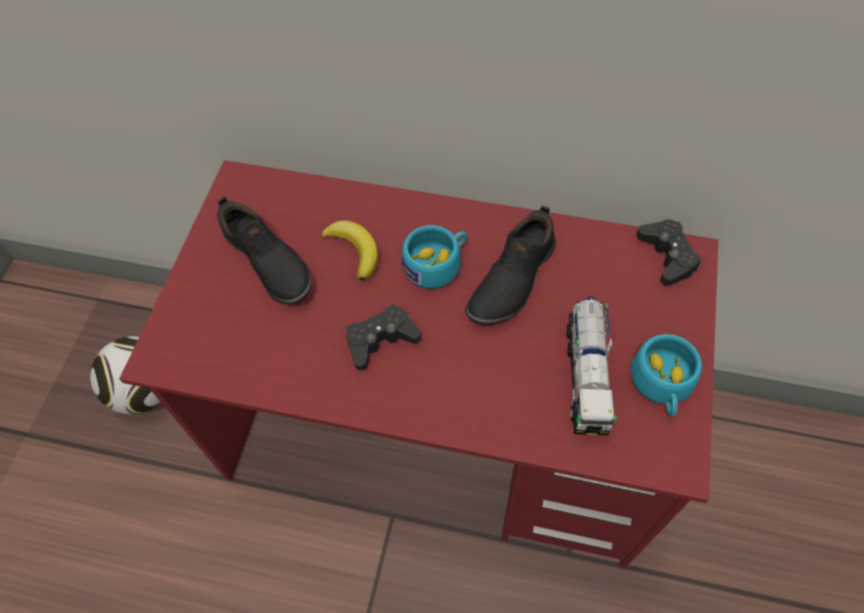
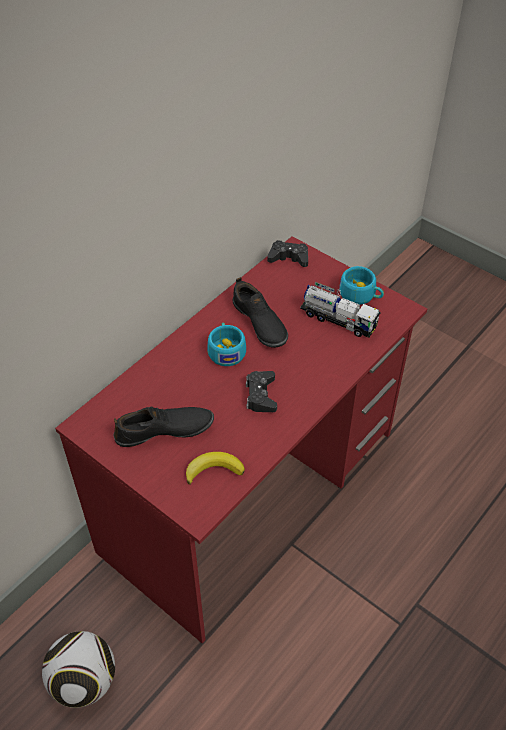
camera: 65 degrees left, 10 degrees down
(354, 250) = (187, 384): banana -> banana (214, 470)

